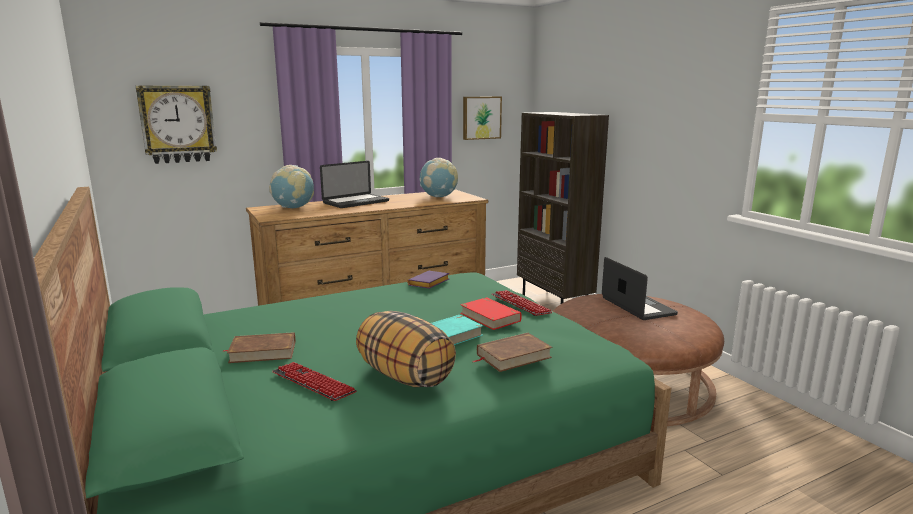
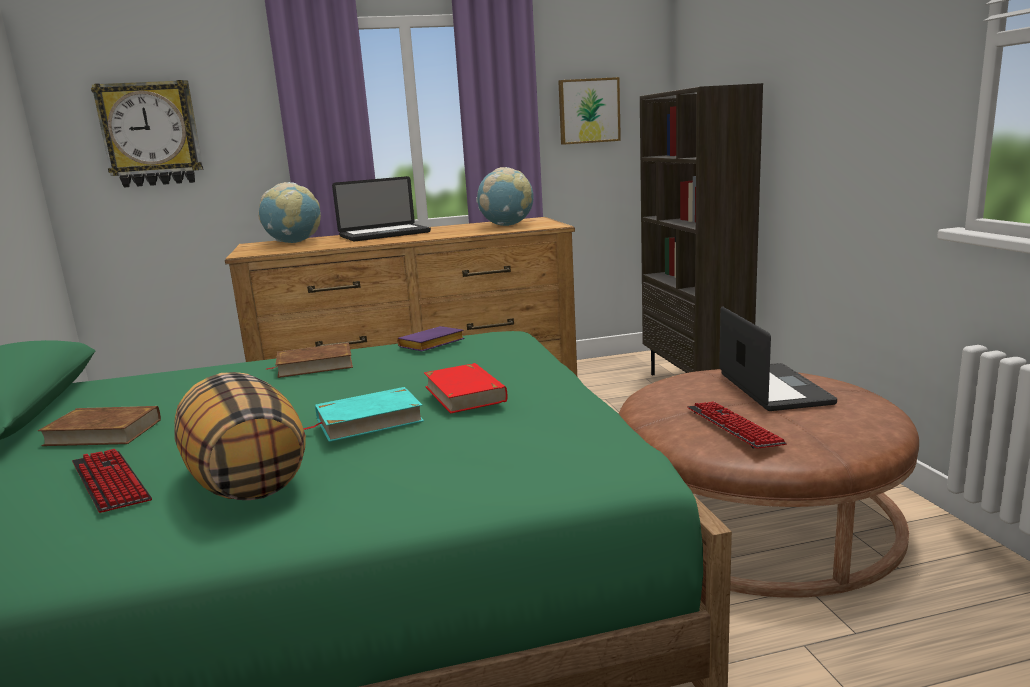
camera: 15 degrees right, 0 degrees up
(513, 356) = (435, 456): brown book -> brown book (314, 365)
(520, 304) = (537, 376): keyboard -> keyboard (733, 427)

